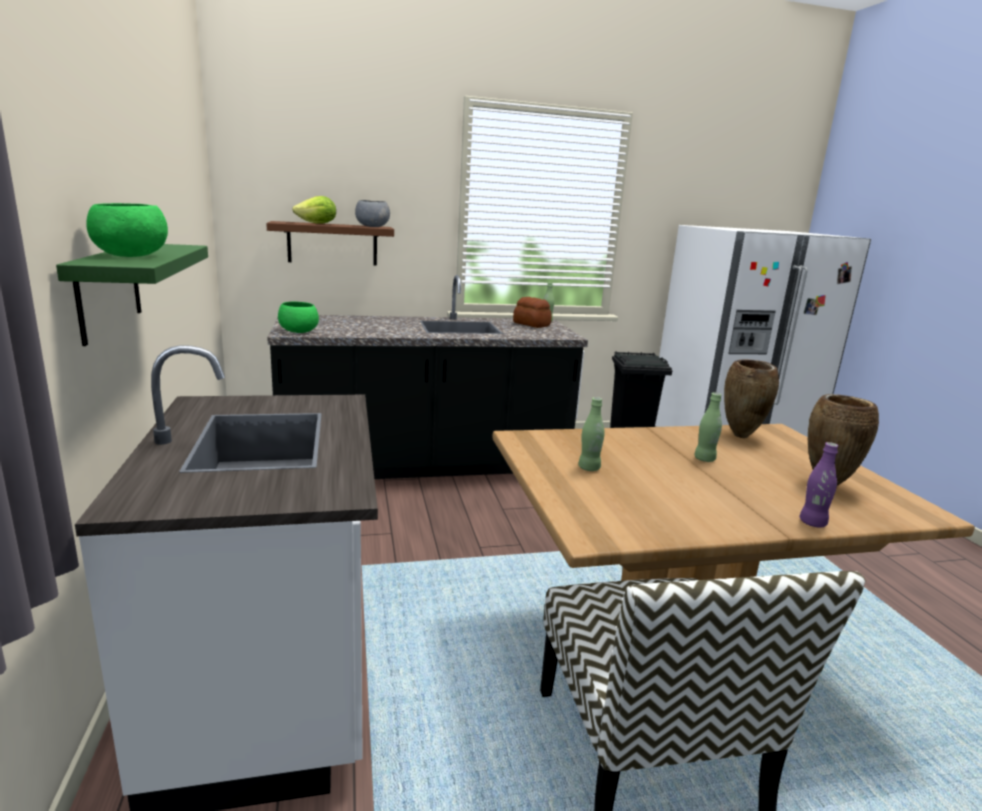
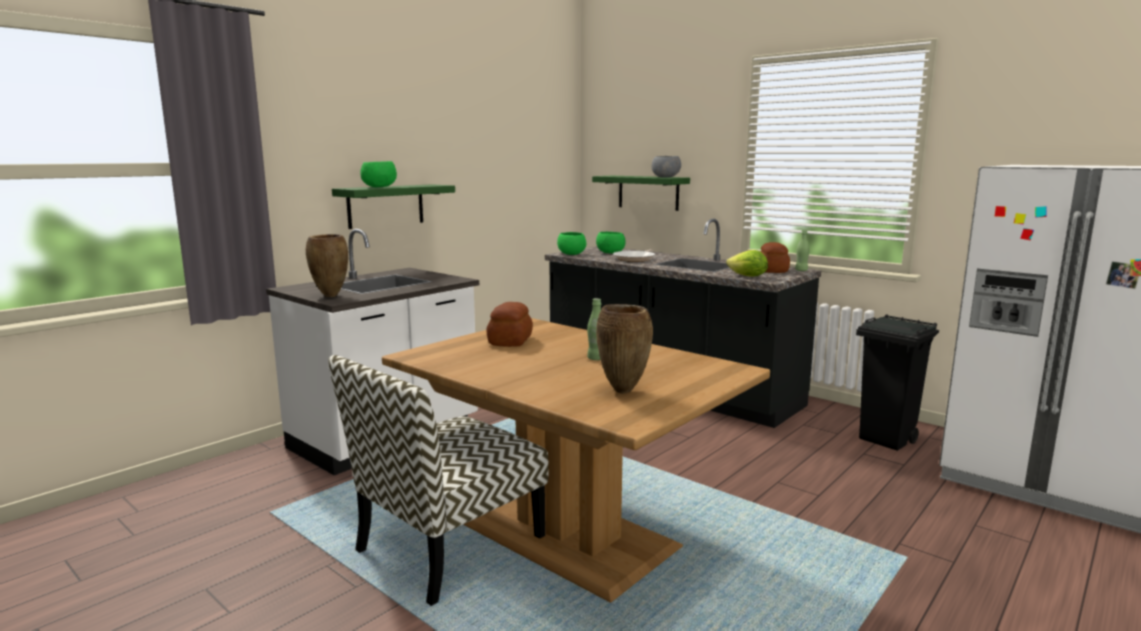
camera: 55 degrees right, 5 degrees down
(317, 223) = (630, 176): lettuce -> lettuce (748, 276)
(332, 244) = (648, 192): brown shelf -> green shelf
(333, 323) = (611, 253): none -> green bowl
(386, 328) = (635, 259): none -> frying pan
(589, 468) = (511, 340): green bottle -> bread
(741, 436) = (684, 361): brown vase -> brown vase (330, 296)
(812, 523) = (526, 392): purple bottle -> none

